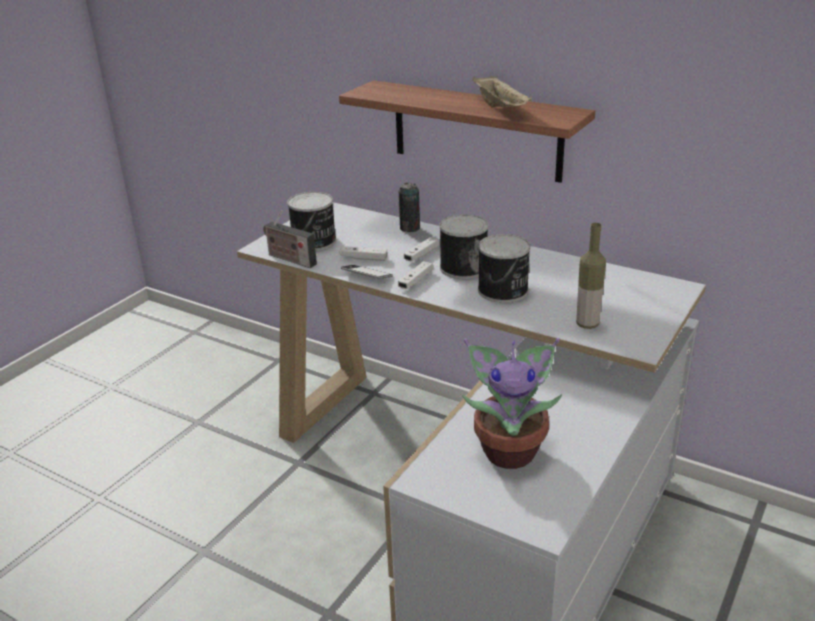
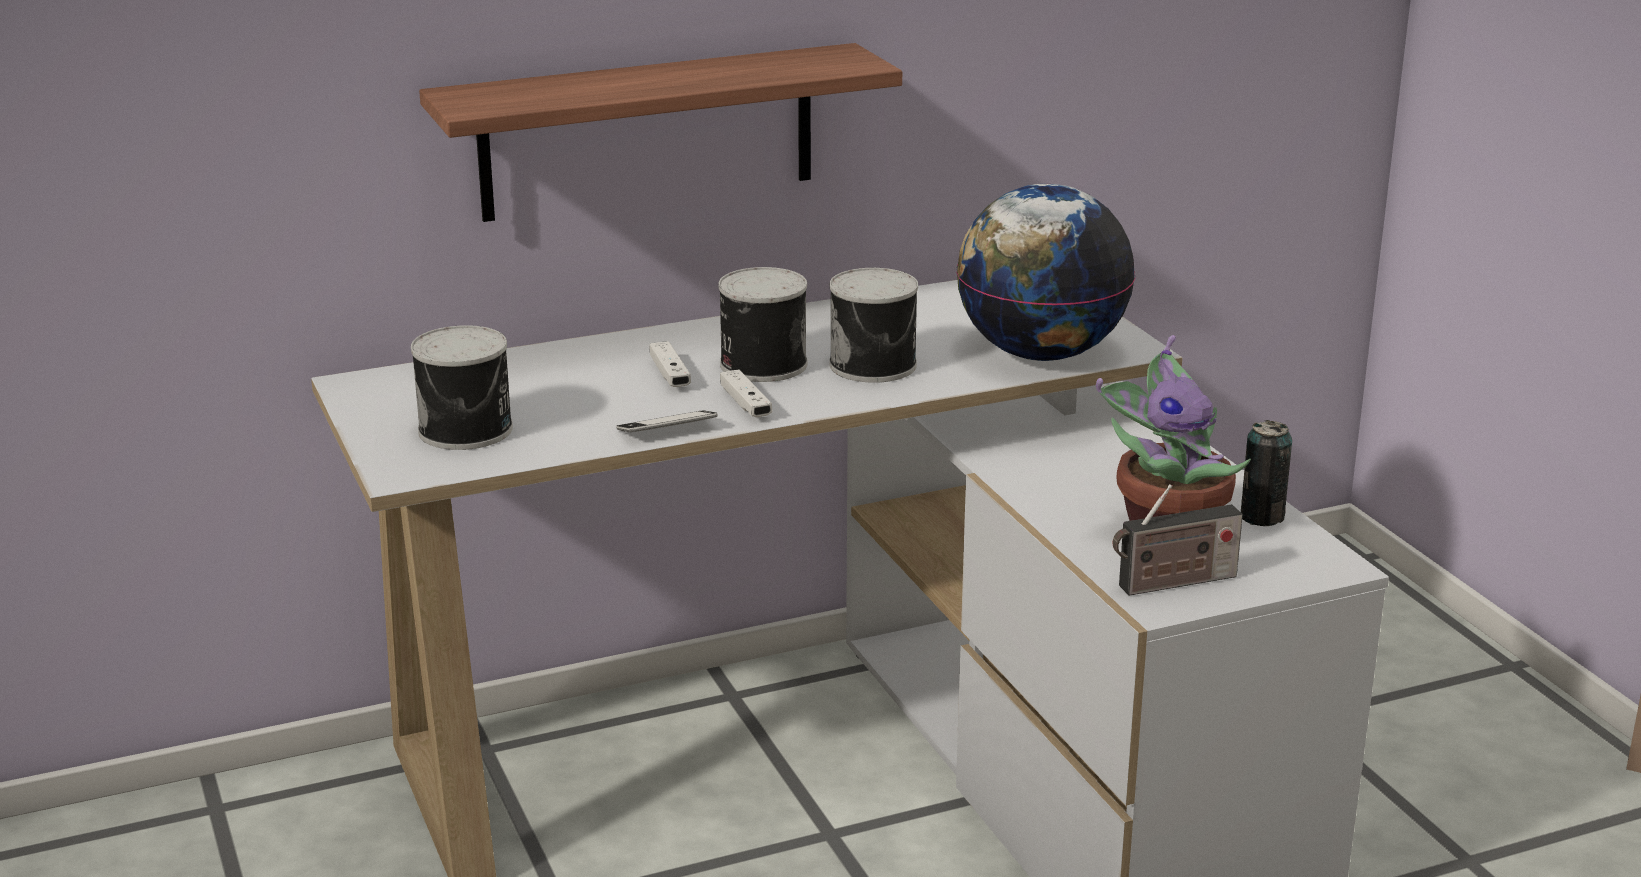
camera: 55 degrees left, 5 degrees down
(289, 259) = (495, 465): radio -> radio (1173, 583)
(364, 258) = (603, 414): white game controller -> none
(410, 228) = (564, 354): can -> can (1262, 517)
(501, 108) = (743, 71): beige tray -> none
(587, 324) = (1040, 353): bottle -> globe

